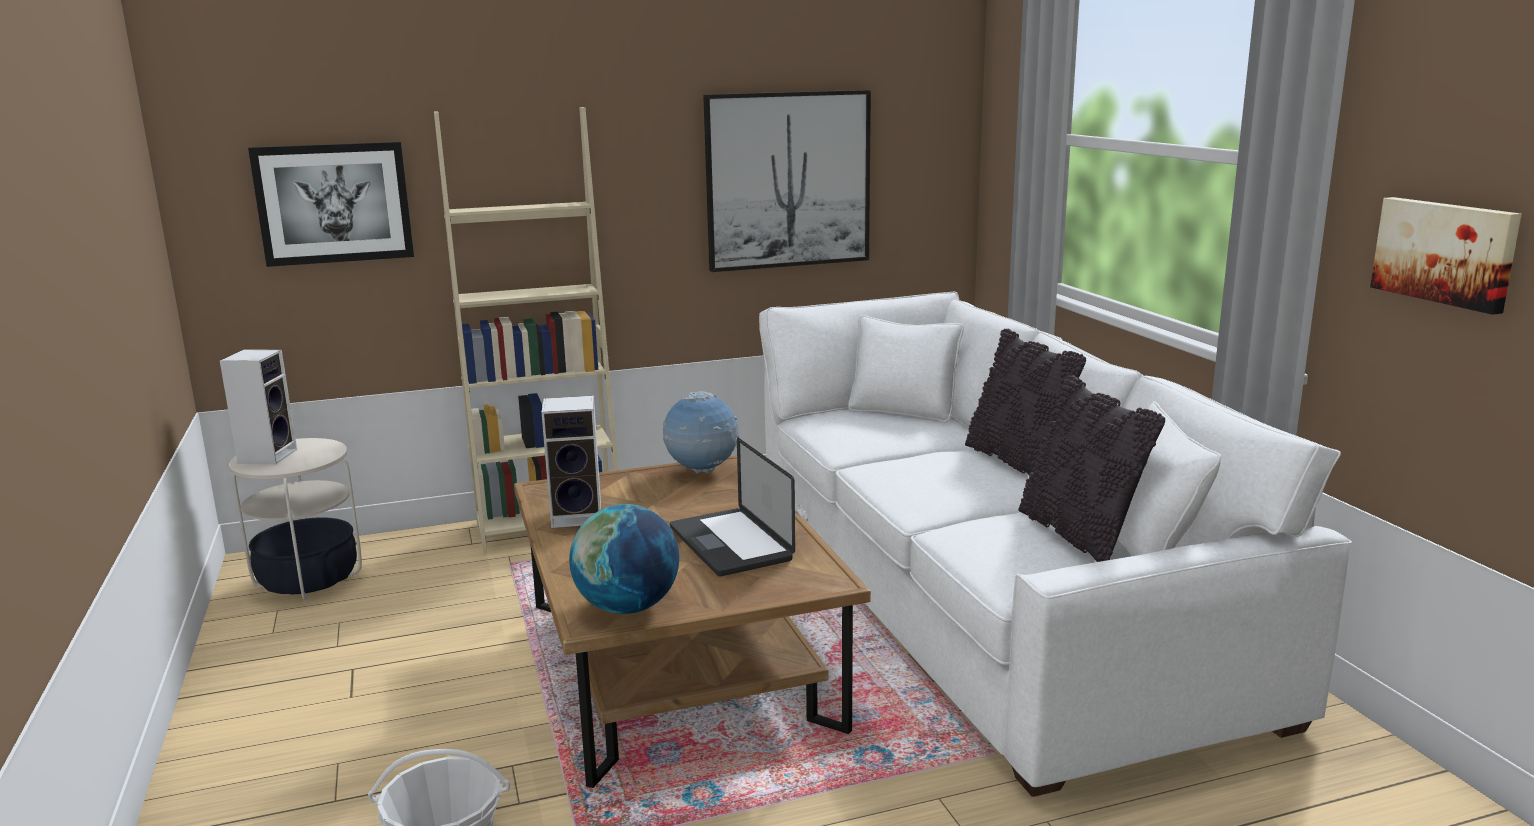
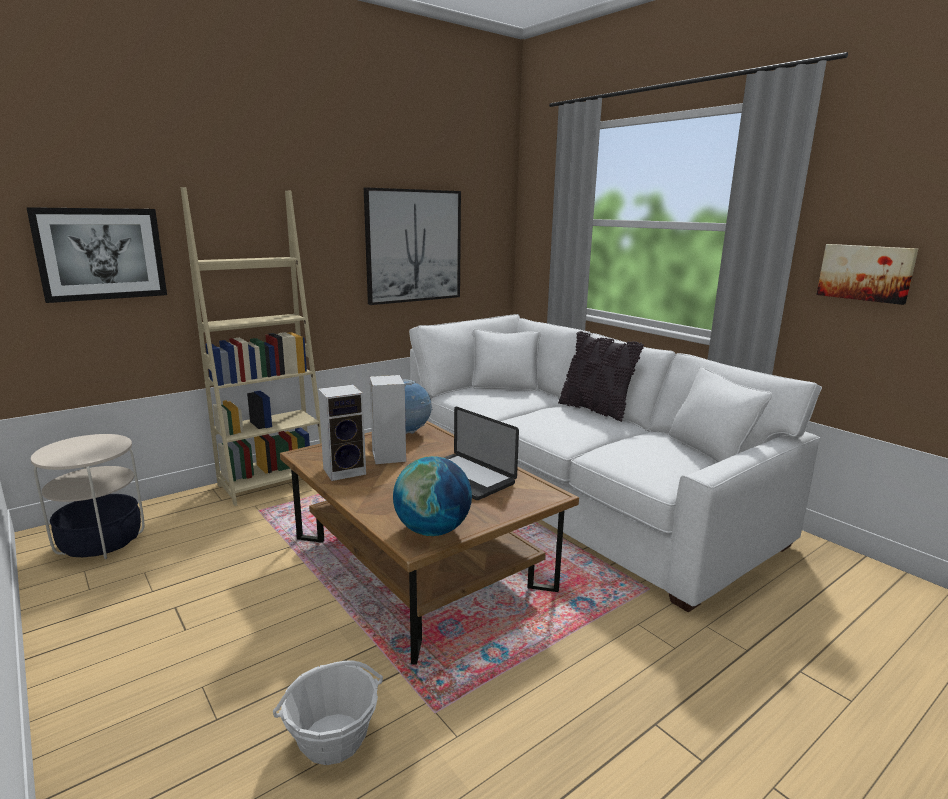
camera: 20 degrees left, 0 degrees up
(267, 455) = (63, 450): speaker -> speaker (387, 456)
(1079, 535) = (673, 449): black pillow -> none

